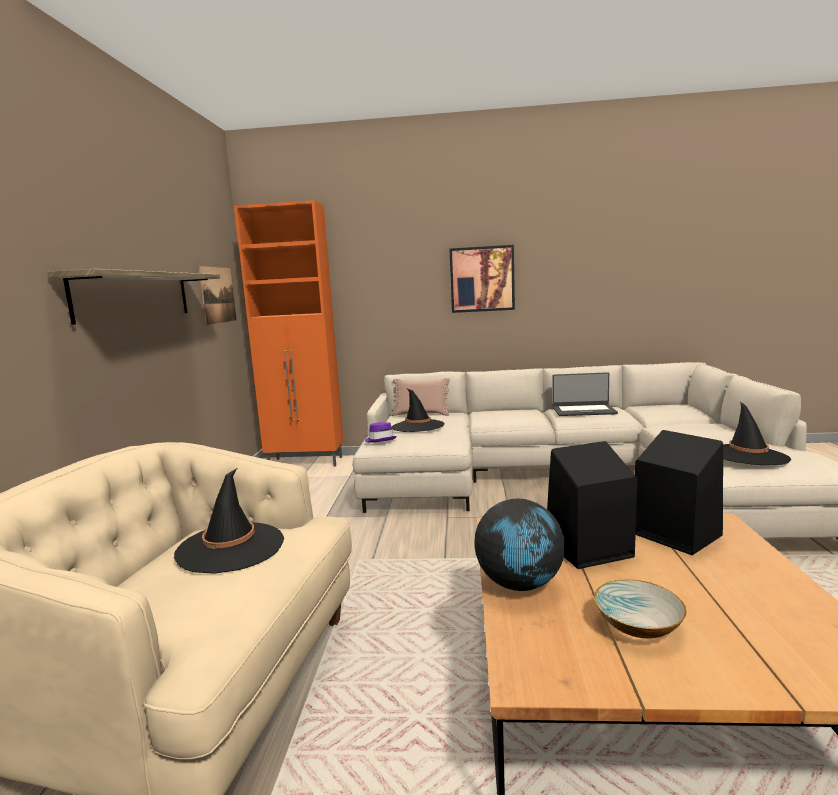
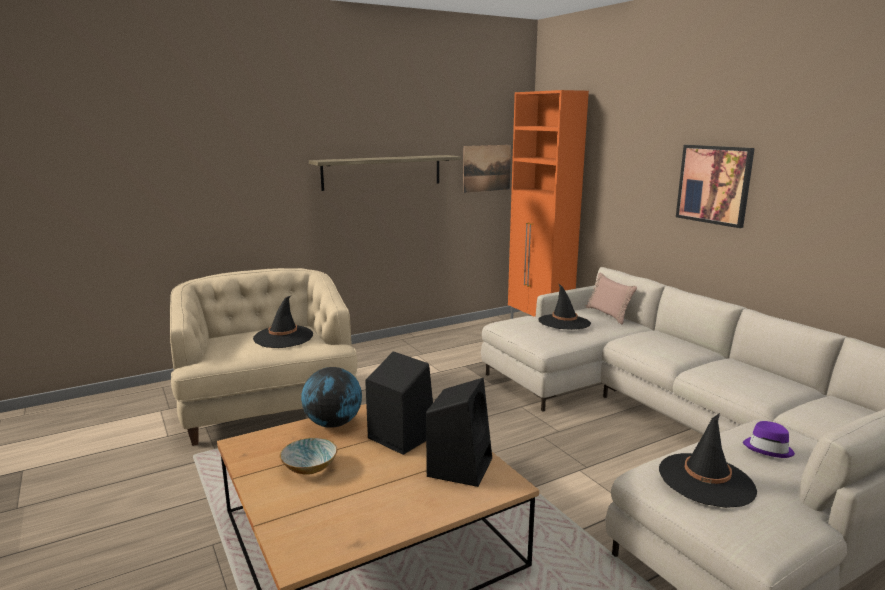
camera: 55 degrees right, 5 degrees up
(380, 439) = (514, 321): purple hat -> purple hat (768, 448)
(583, 411) = (742, 373): laptop -> none

